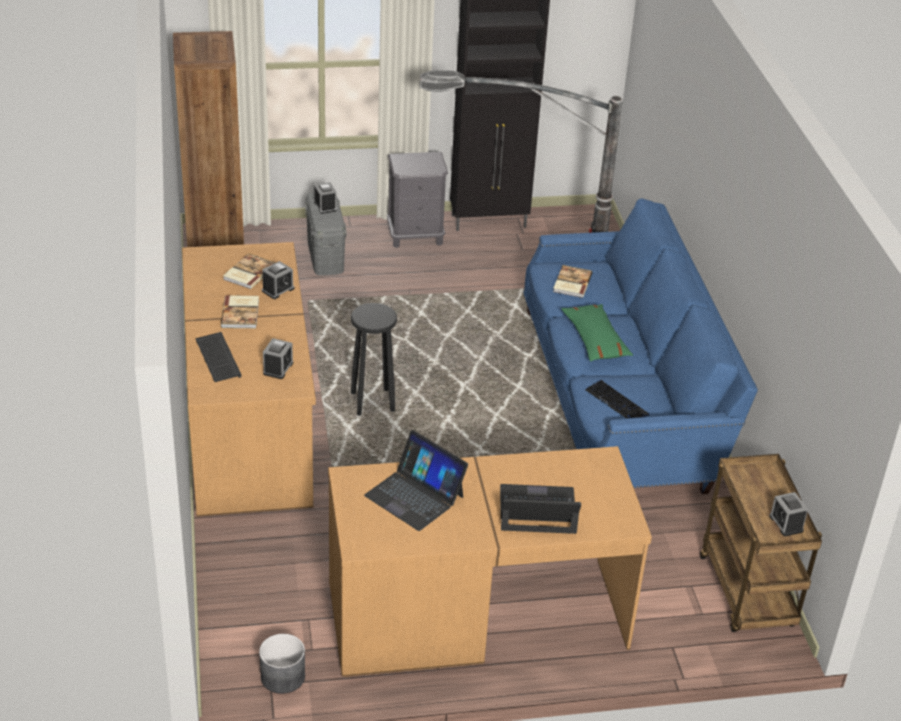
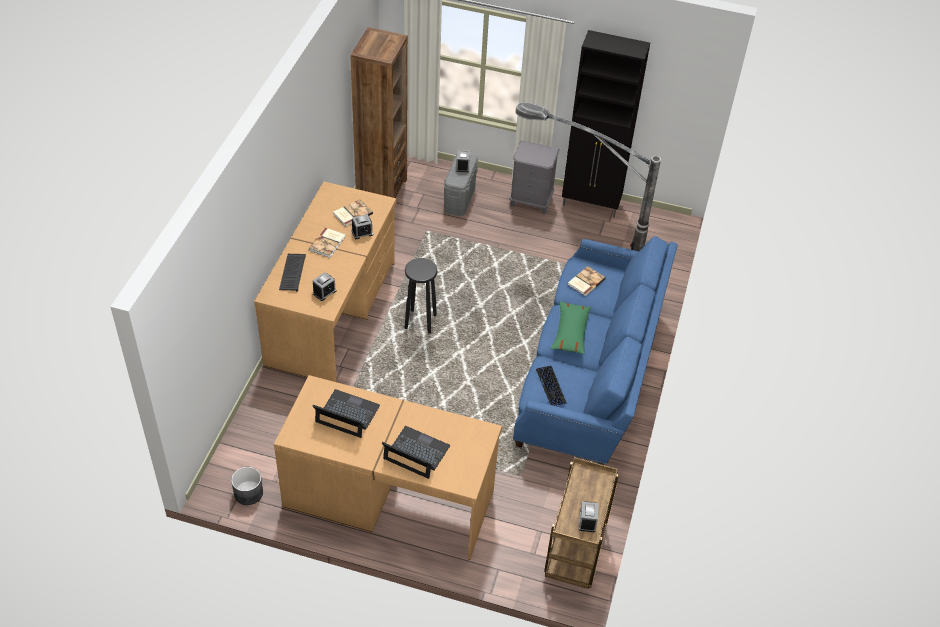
camera: 25 degrees right, 10 degrees up
(415, 495) = (347, 414): laptop -> laptop turned 135 degrees clockwise

